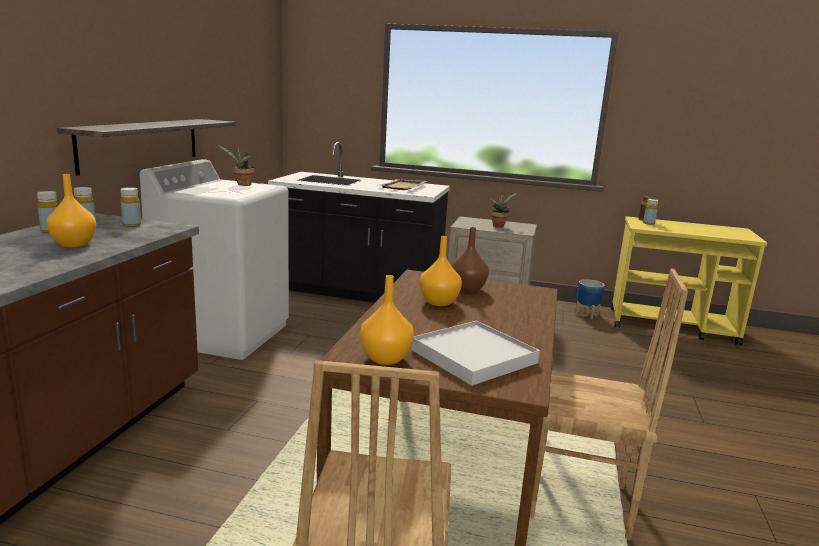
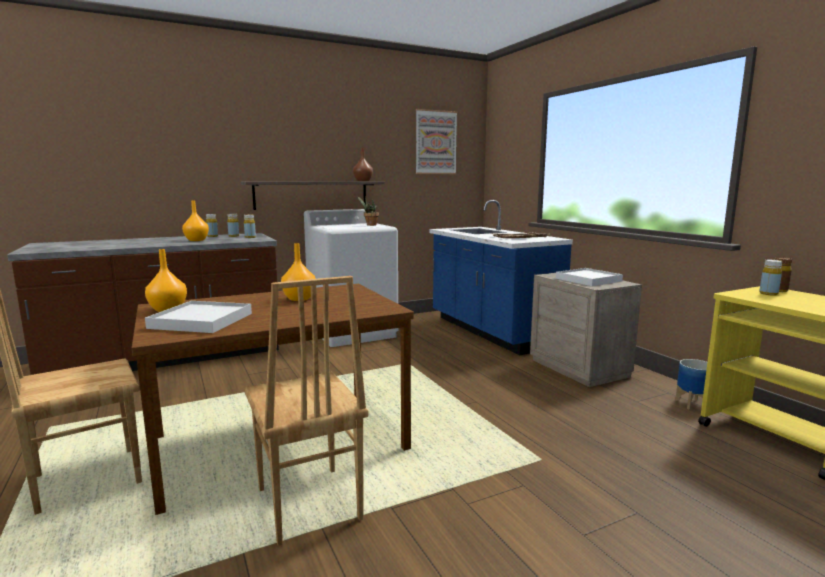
camera: 50 degrees right, 5 degrees down
(248, 64) = (435, 142): none -> picture
(357, 292) = (490, 331): black counter -> blue counter
(467, 289) = (346, 298): brown vase -> brown vase (362, 181)
(499, 225) = (588, 280): potted plant -> white tray

